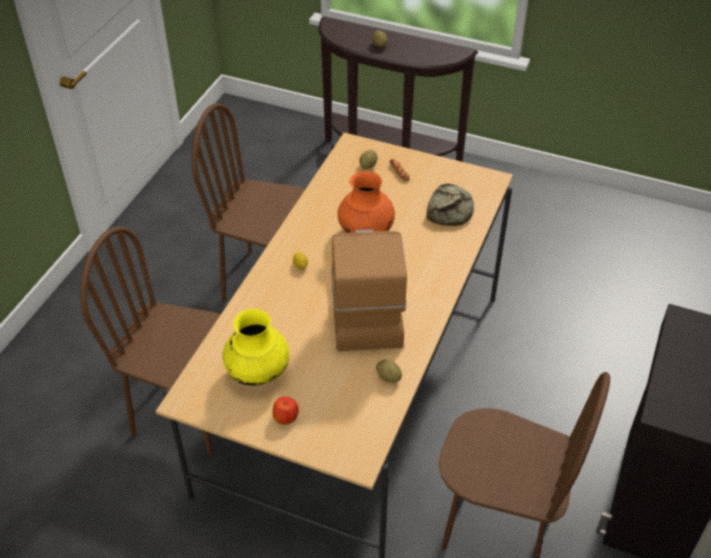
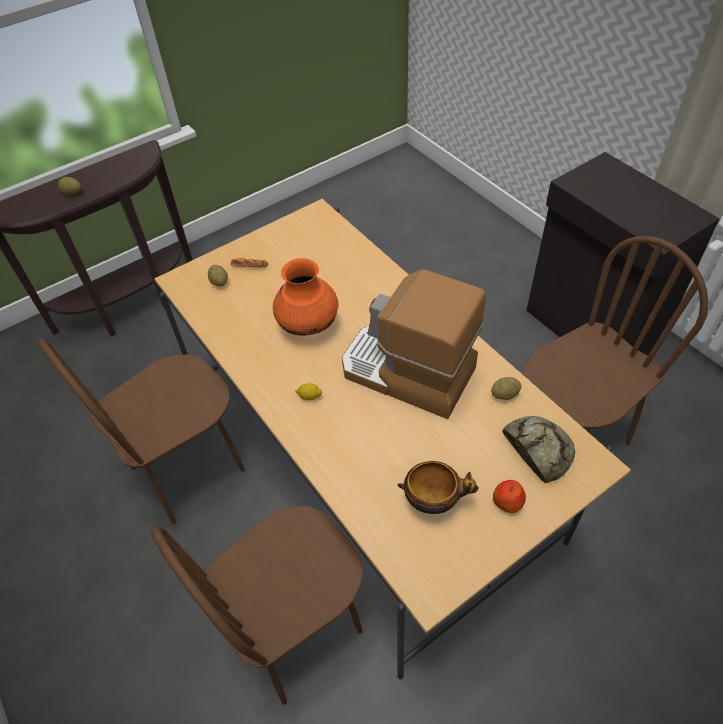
camera: 55 degrees left, 5 degrees up
(258, 373) = (433, 501): yellow vase -> bowl
(450, 210) = (330, 255): bread -> bread (538, 449)

